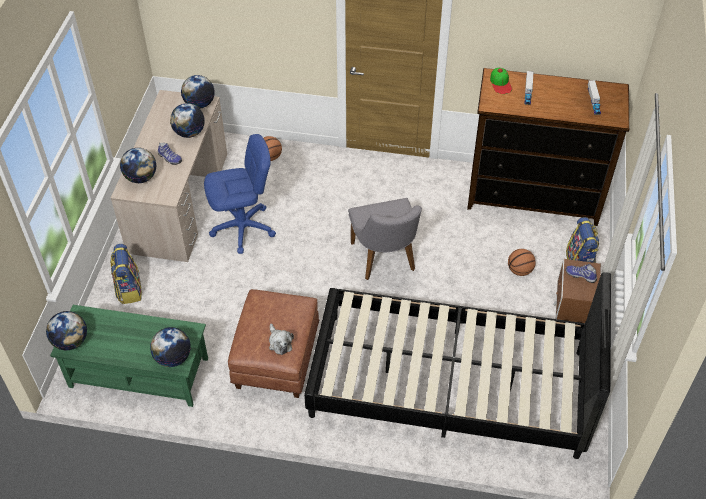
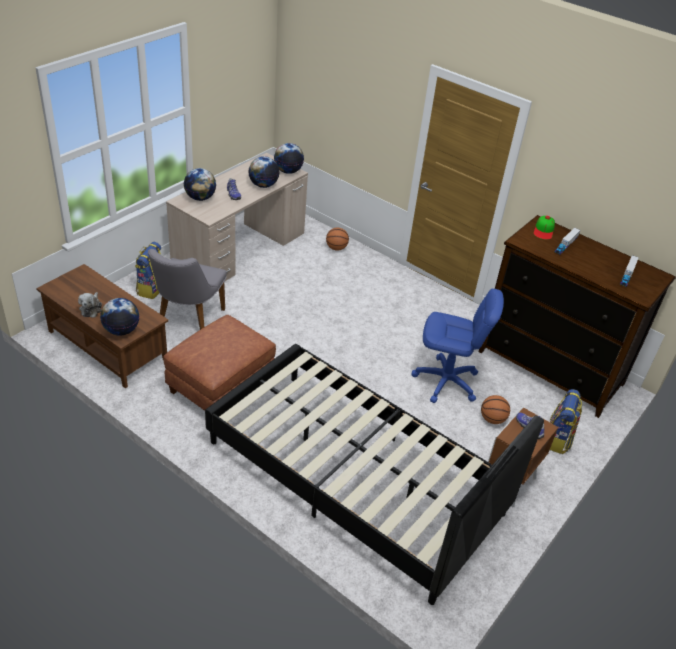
camera: 25 degrees right, 10 degrees down
(71, 342) = (59, 286): globe -> none
(139, 372) = (108, 346): green coffee table -> brown coffee table
(243, 228) = (274, 285): blue office chair -> blue office chair (446, 381)
(279, 343) = (214, 359): plush toy -> plush toy (91, 309)
(385, 261) = (373, 358): grey chair -> grey chair (187, 321)

